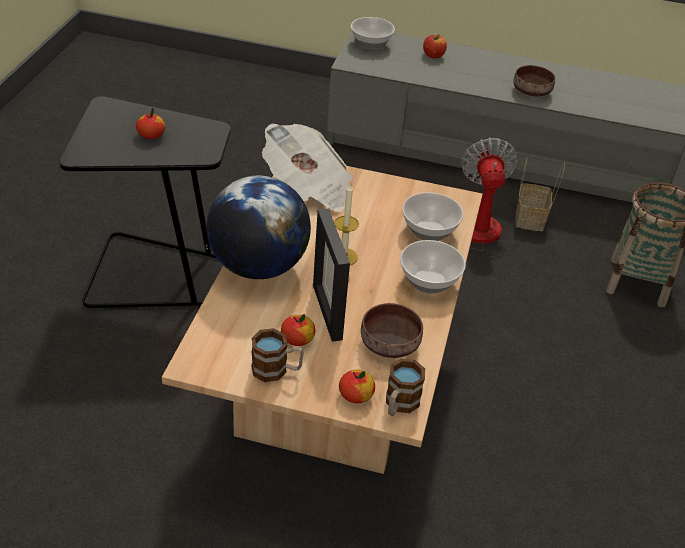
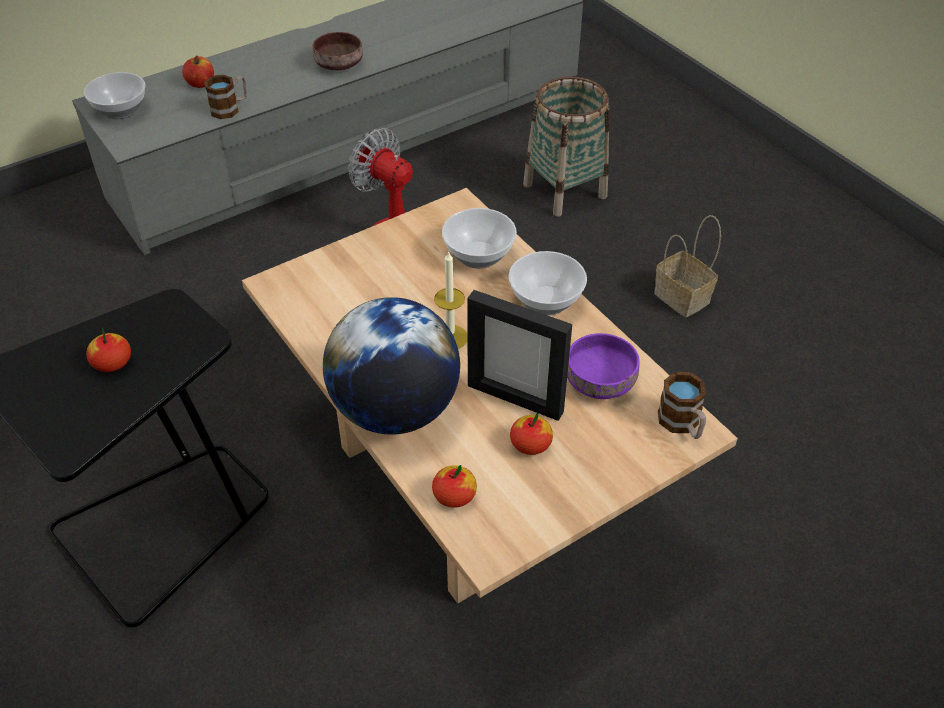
camera: 45 degrees left, 5 degrees up
(276, 370) = (558, 487): mug -> mug (230, 108)
(308, 188) = (319, 297): newspaper -> none
(356, 395) = (644, 448): apple -> apple (454, 496)
(390, 342) = (599, 379): brown bowl -> purple bowl
(530, 219) = (422, 196): basket -> basket (683, 298)

